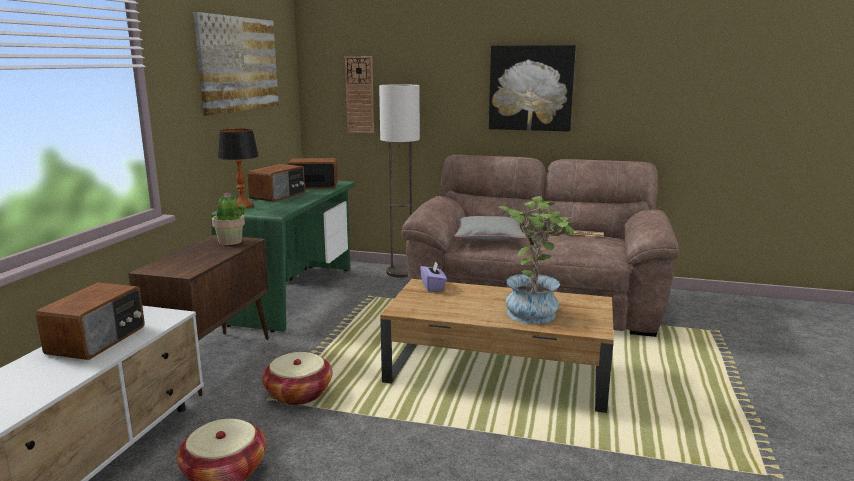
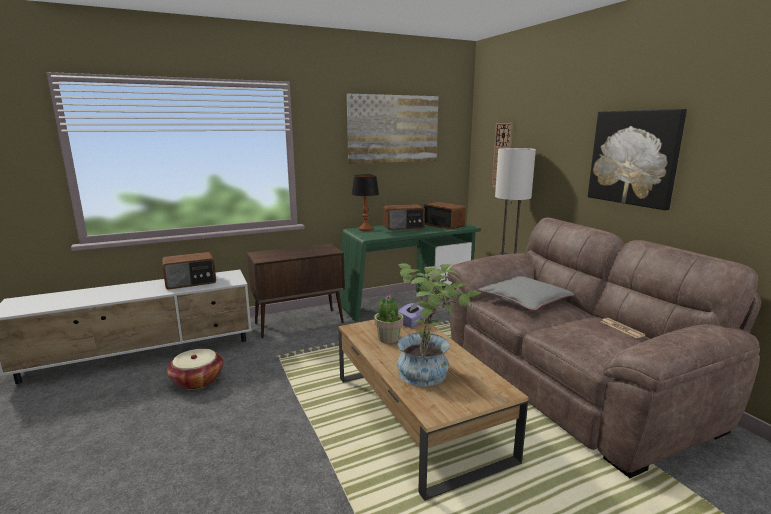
camera: 50 degrees right, 0 degrees up
(230, 242) = (324, 249): potted plant -> potted plant (388, 338)
(298, 393) = (294, 360): basket -> none

